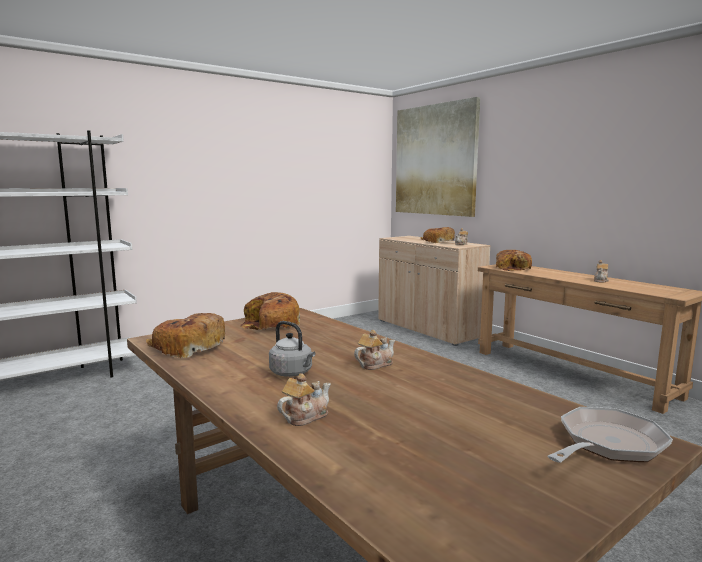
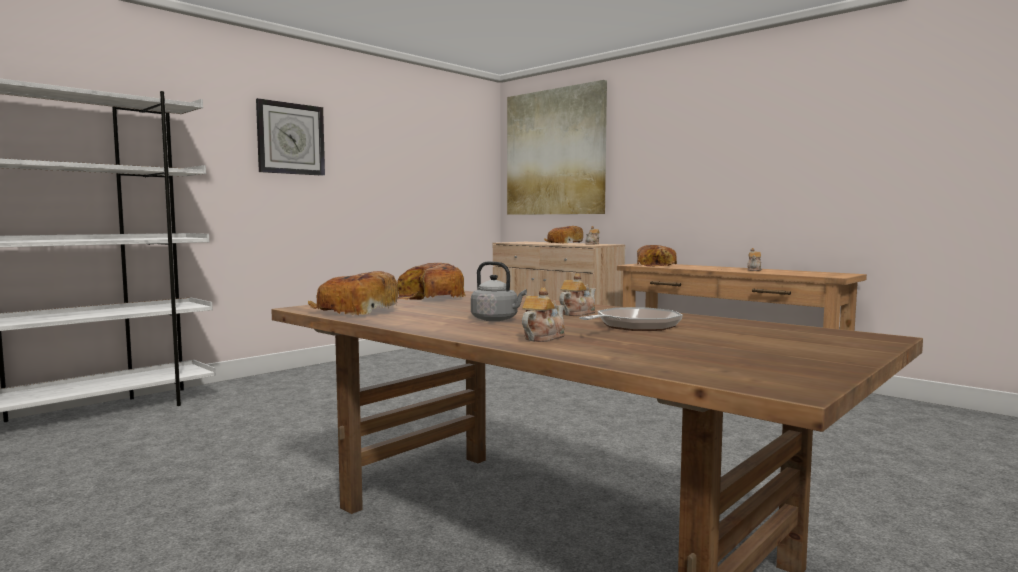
camera: 10 degrees left, 5 degrees down
(206, 158) = (290, 138): none -> wall clock
(607, 444) = (841, 339): frying pan -> frying pan (634, 326)

